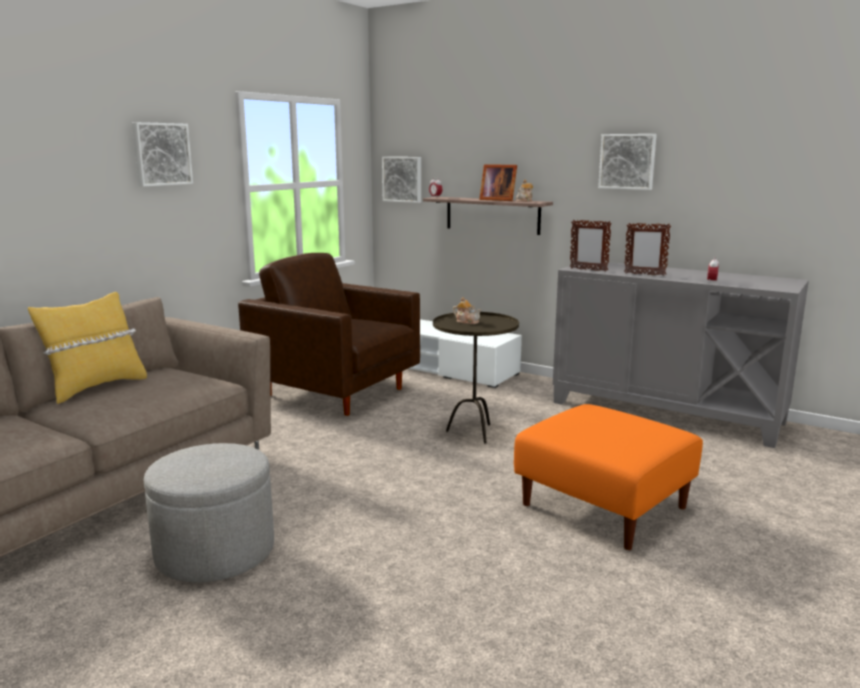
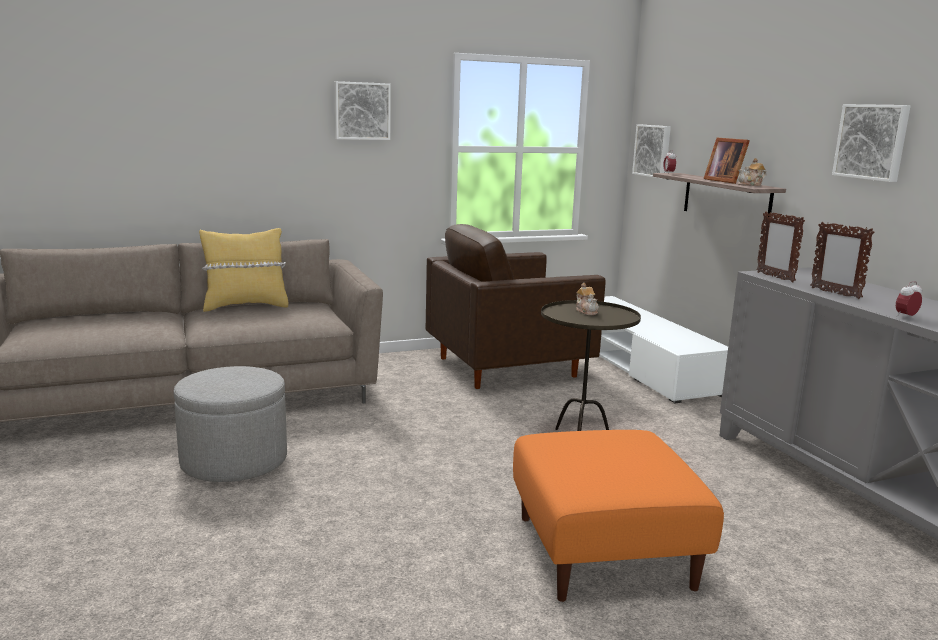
camera: 35 degrees right, 0 degrees up
(336, 392) = (508, 367): brown armchair -> brown armchair turned 90 degrees counterclockwise

